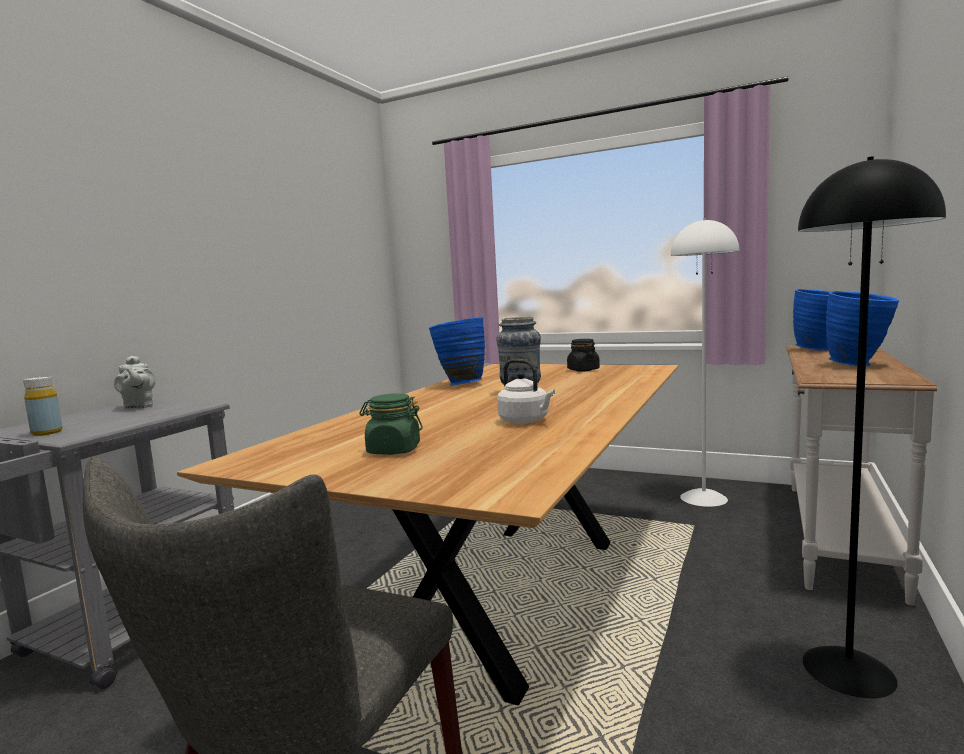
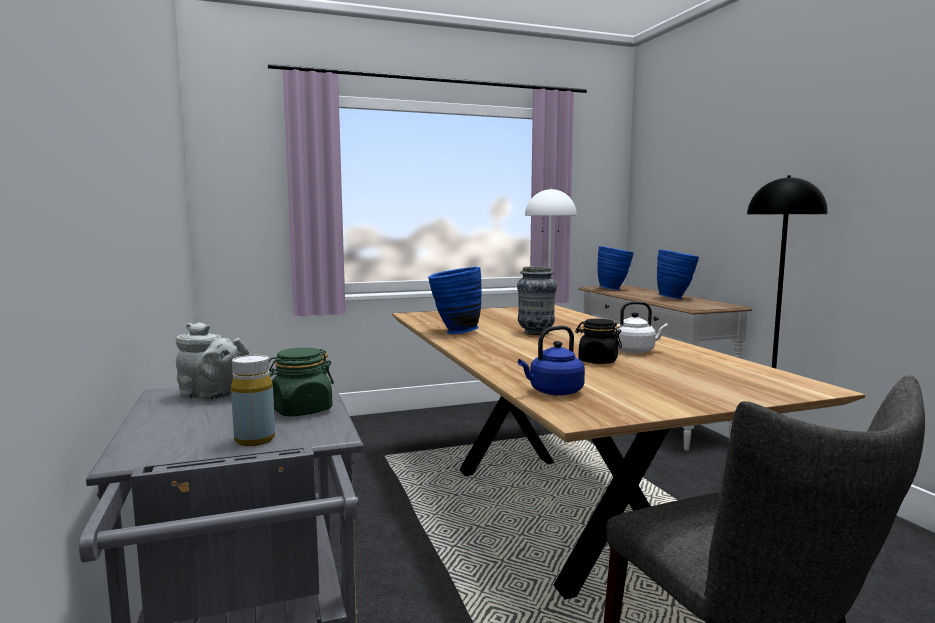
camera: 45 degrees left, 0 degrees up
(300, 442) = (553, 392): none -> blue kettle
(393, 450) = (648, 382): green jar -> green jar (301, 410)
(583, 370) = (504, 313): black jar -> black jar (597, 361)

